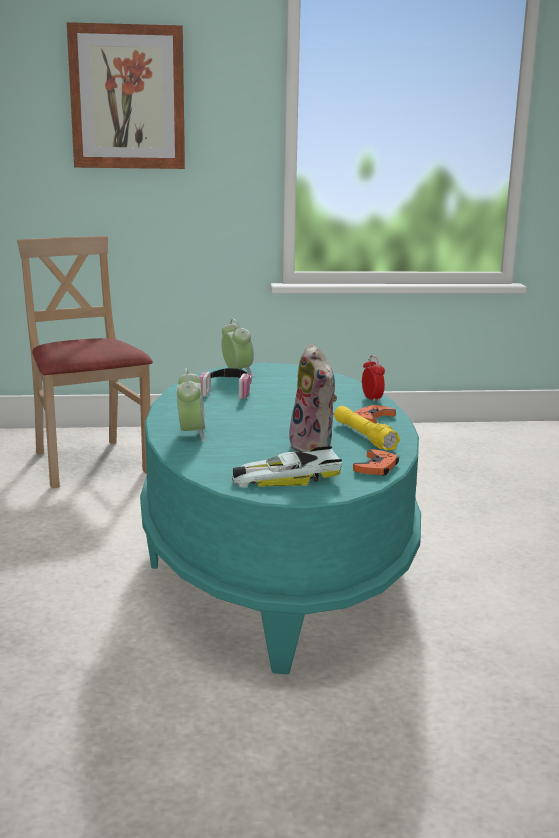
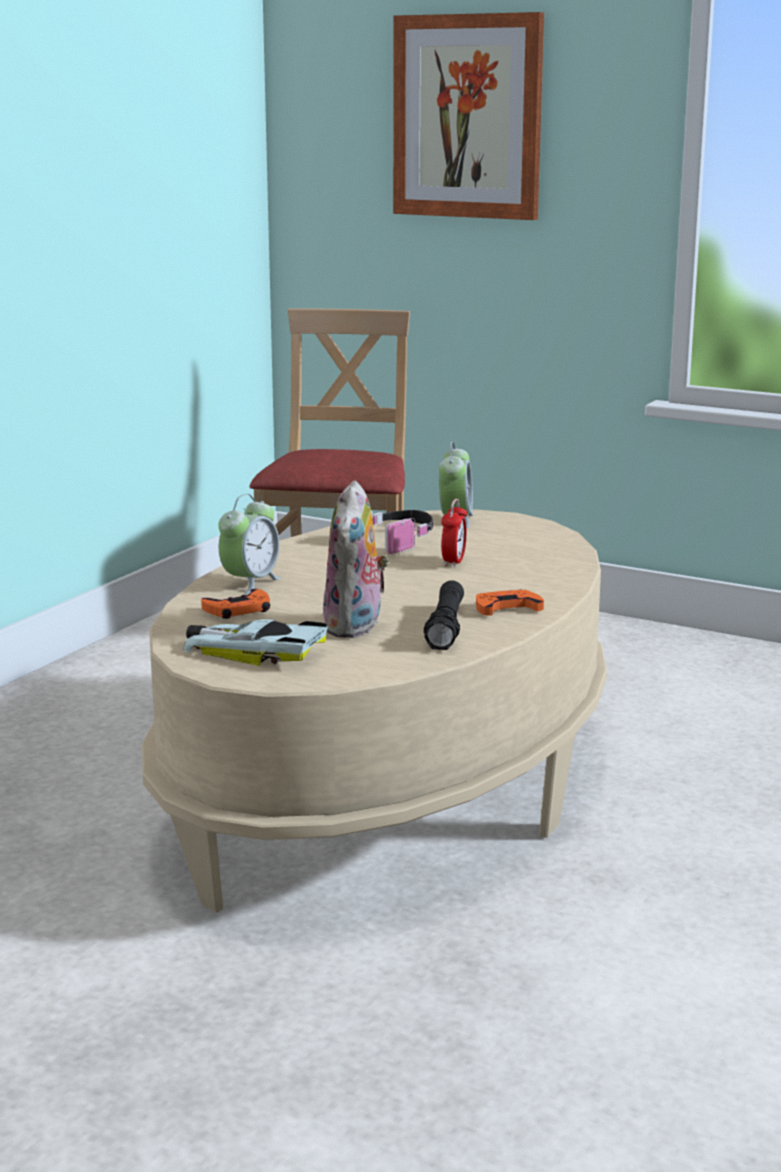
camera: 35 degrees right, 0 degrees up
(276, 562) = (390, 791): turquoise coffee table -> beige coffee table
(364, 436) = (446, 627): yellow flashlight -> black flashlight
(372, 399) = (561, 584): alarm clock -> alarm clock (453, 562)
(376, 467) = (380, 665): orange game controller -> orange game controller (238, 610)

